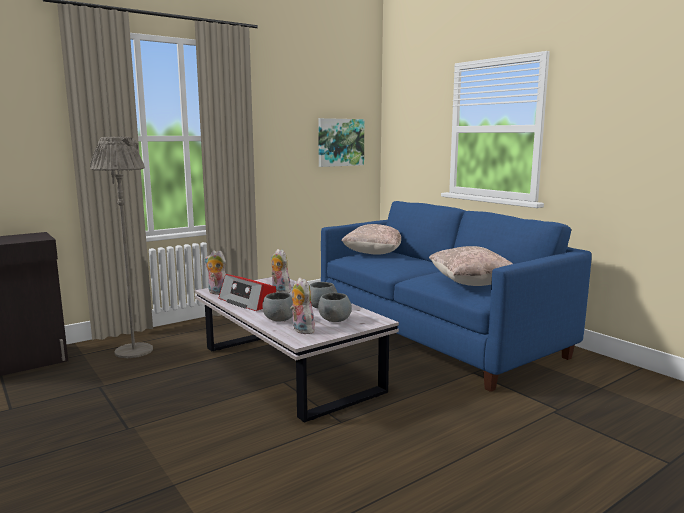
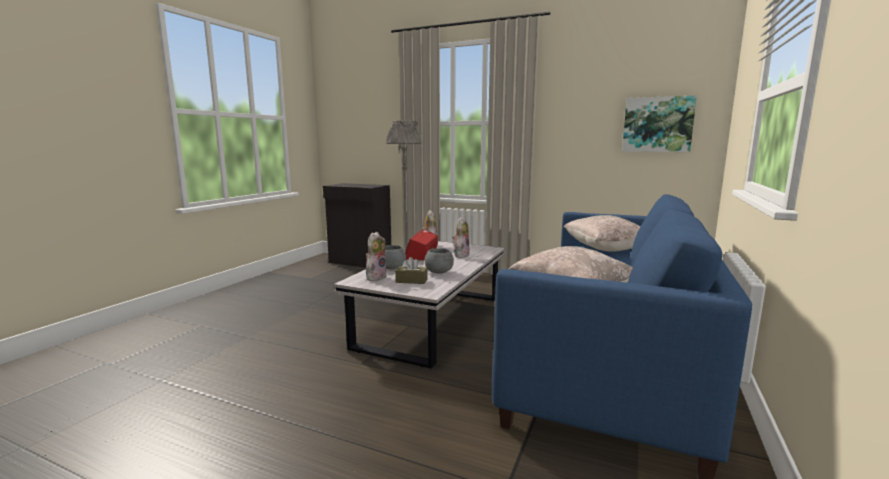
camera: 60 degrees right, 0 degrees up
(335, 320) = (411, 281): grey bowl -> brown tissue box

